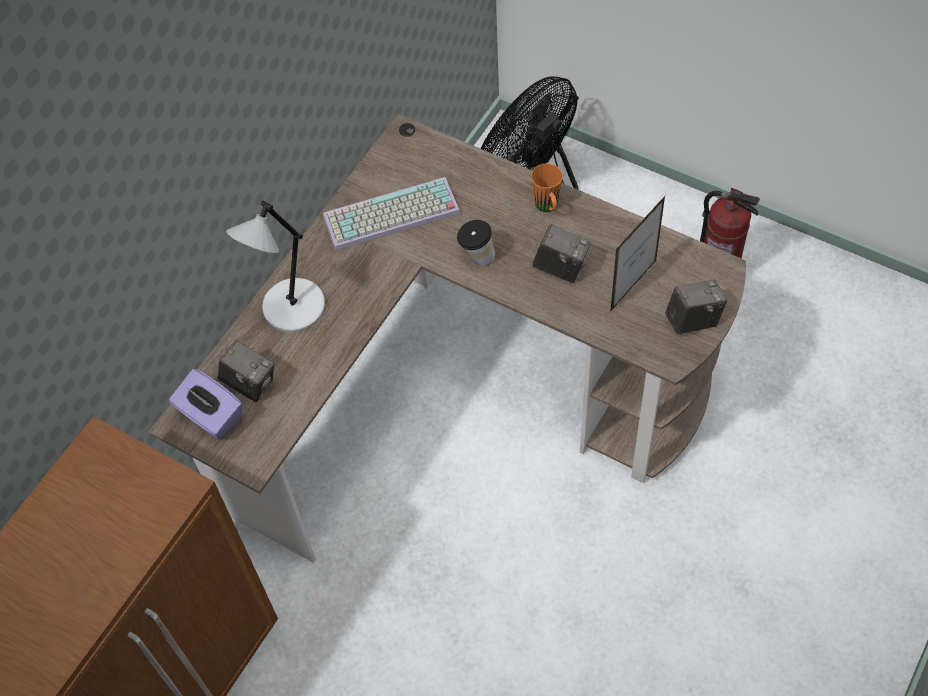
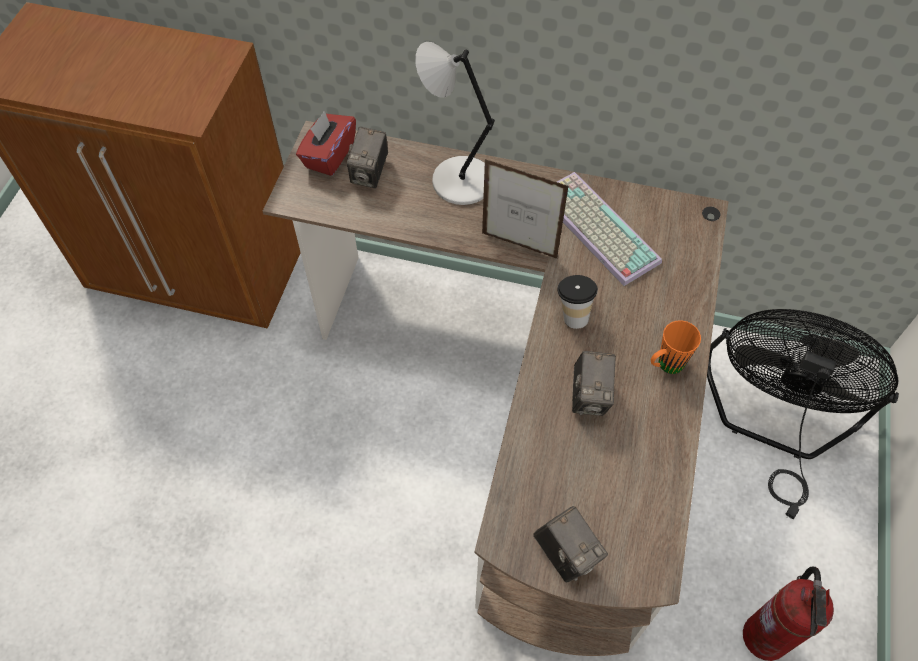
camera: 70 degrees right, 0 degrees up
(211, 416) = (329, 156): purple tissue box -> red tissue box
(633, 285) = (592, 477): picture frame -> picture frame (519, 246)

